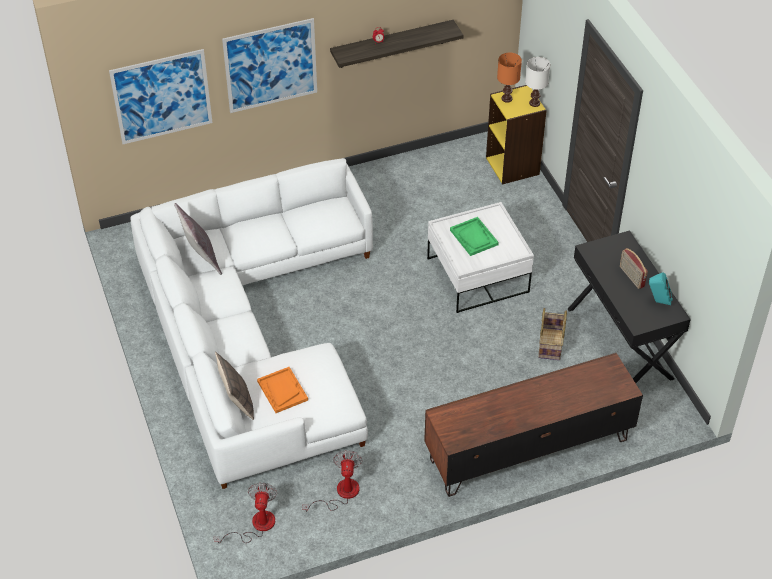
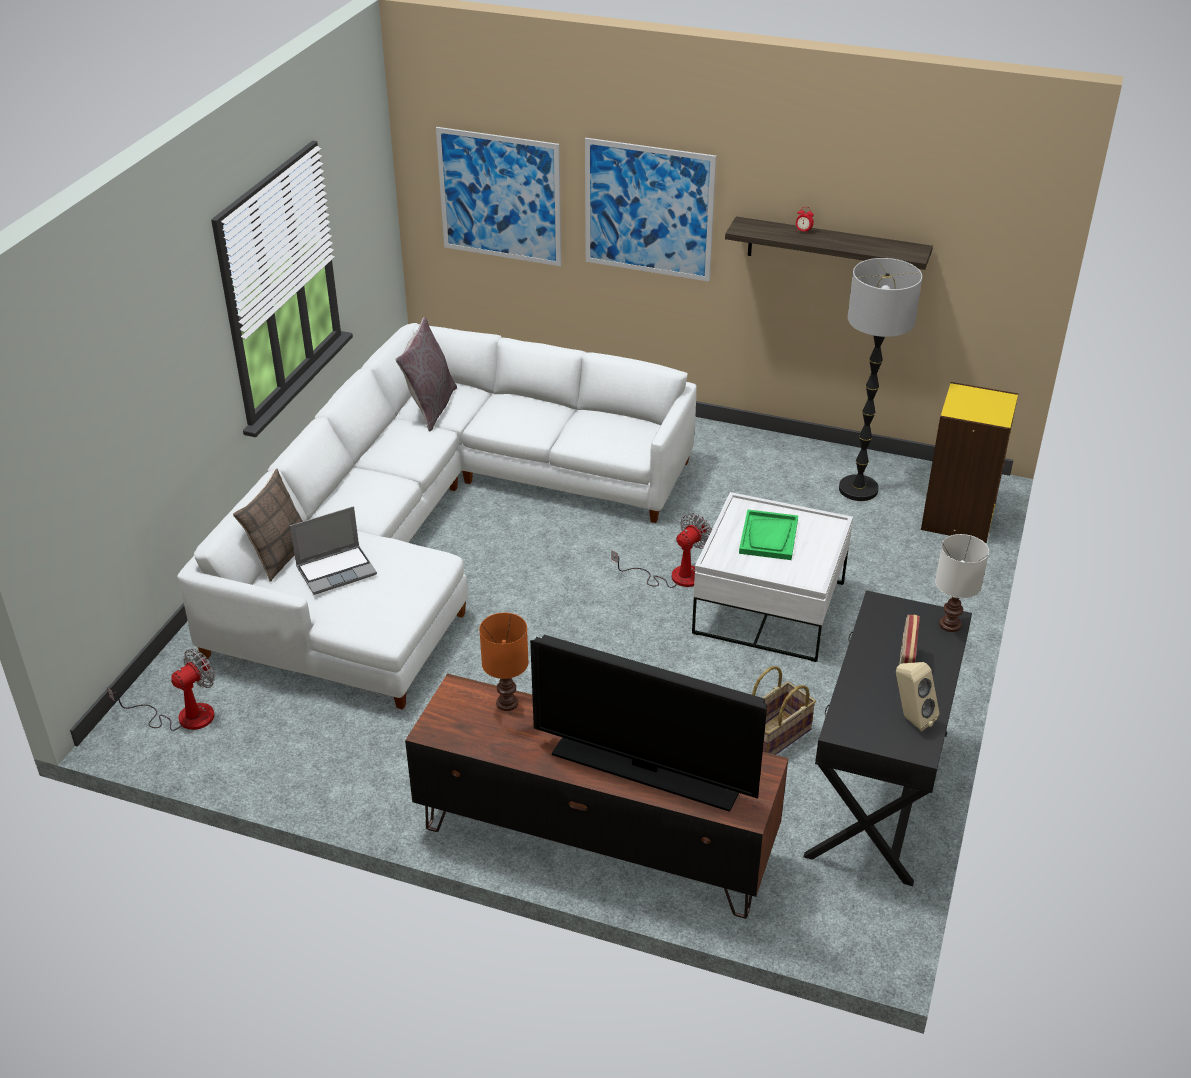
camera: 40 degrees right, 10 degrees down
(282, 391) = (337, 570): orange tray -> laptop
(340, 493) = (311, 742): fan -> fan (674, 576)
(449, 176) = (858, 489): none -> floor lamp
(507, 99) = (967, 396): orange table lamp -> orange table lamp (508, 703)
(534, 103) = (1001, 415): white table lamp -> white table lamp (949, 624)
(567, 398) = (646, 771): none -> television
(658, 301) = (910, 718): turquoise speaker -> beige speaker

